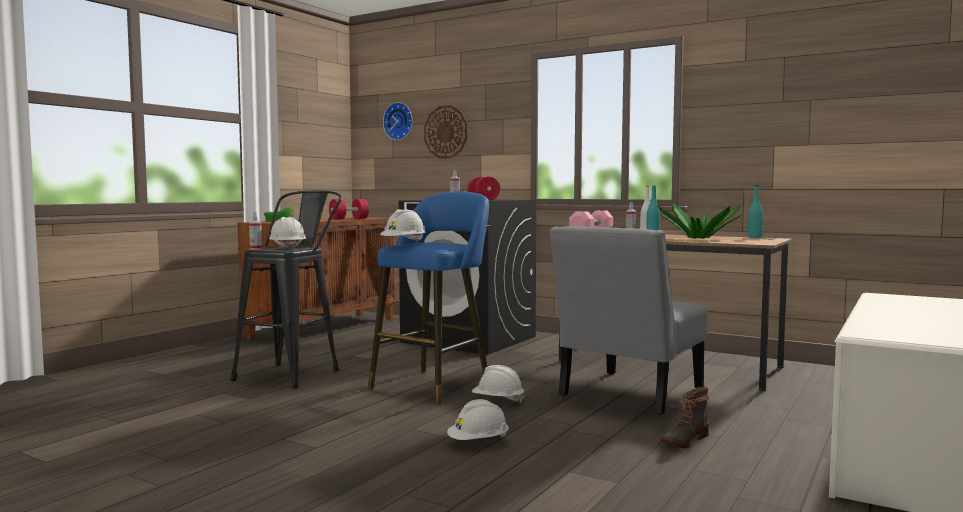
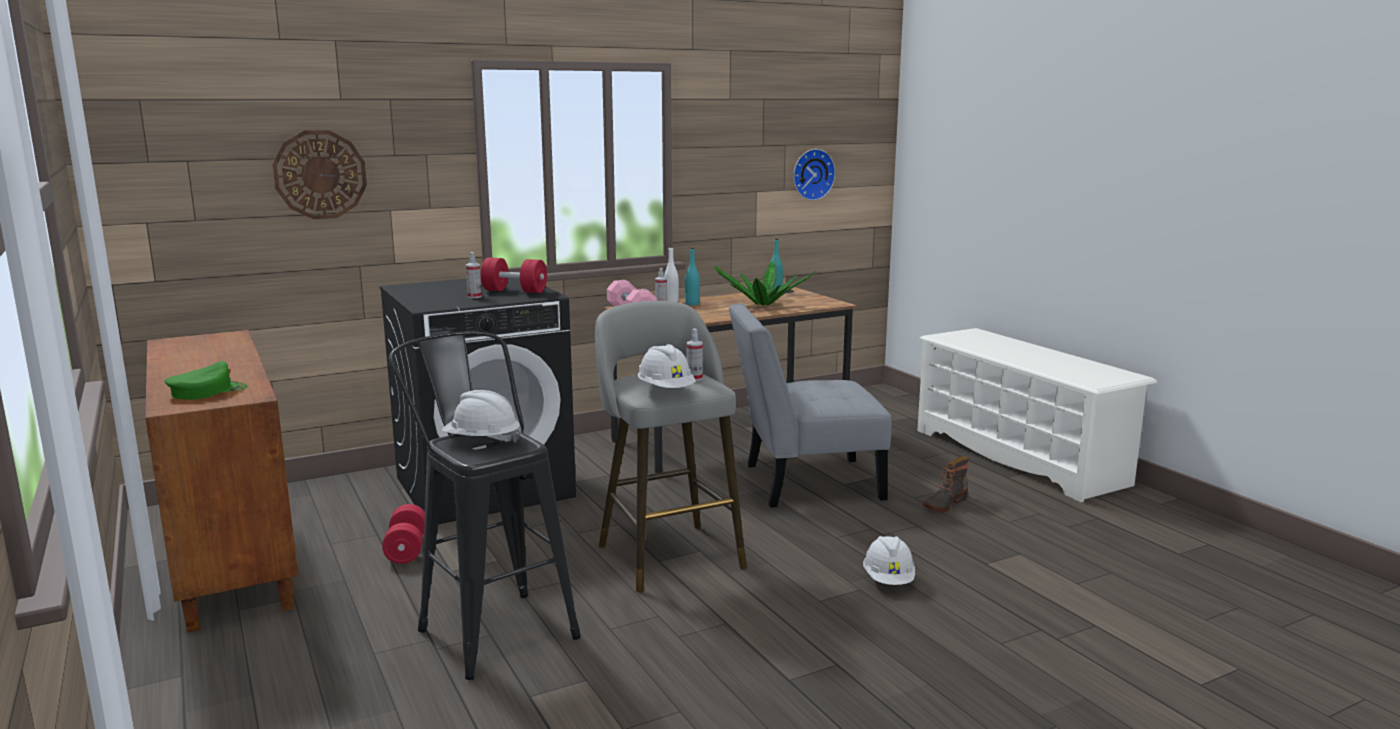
camera: 60 degrees left, 10 degrees up
(255, 249) = (475, 459): spray bottle -> spray bottle (694, 378)
(349, 219) = (224, 352): red dumbbell -> red dumbbell (406, 549)
(399, 121) = (208, 154): wall clock -> wall clock (812, 174)
(434, 384) = (666, 553): blue stool -> grey stool
(497, 401) = (766, 539): white hard hat -> none
(627, 394) = (804, 483): grey chair -> grey chair turned 105 degrees clockwise
(683, 440) = (944, 503): boot -> boot turned 60 degrees clockwise

